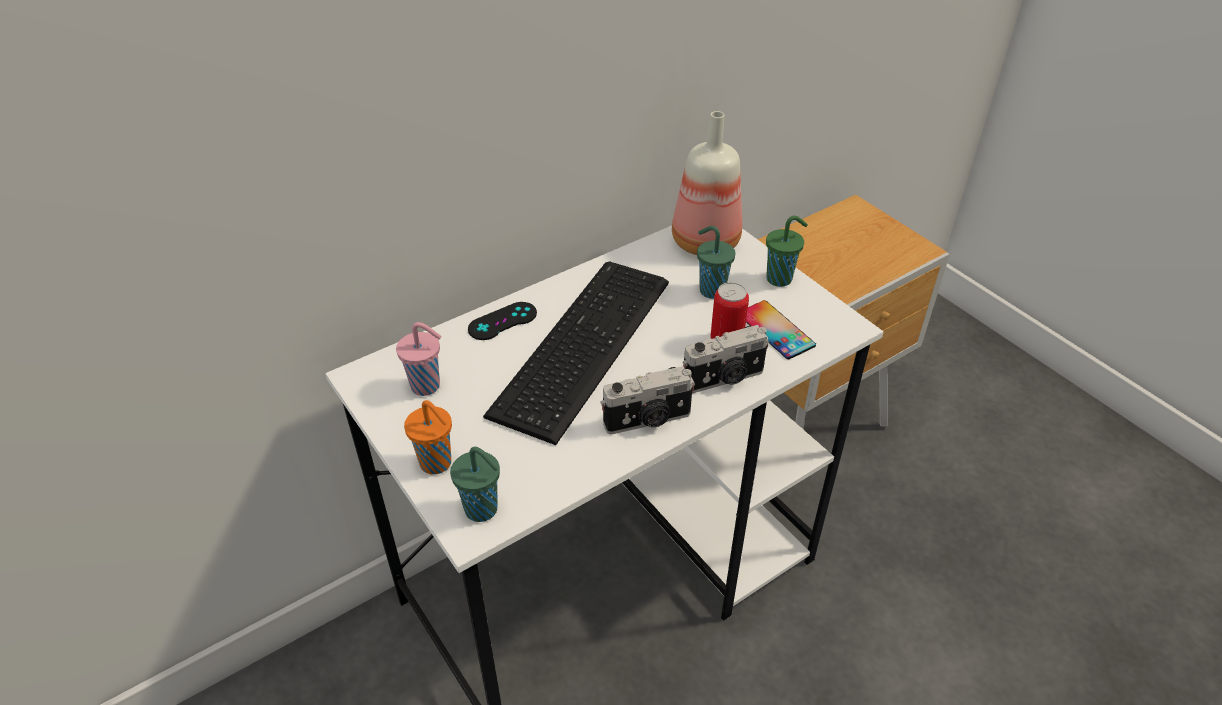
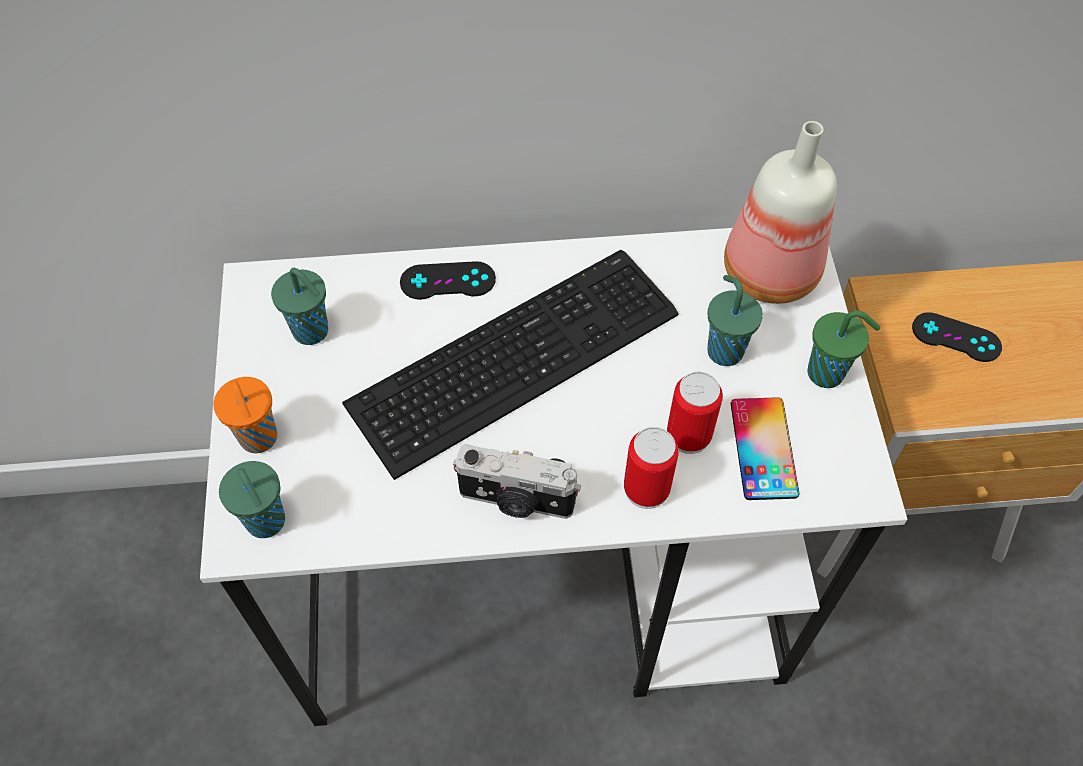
camera: 30 degrees right, 15 degrees up
(427, 386) = (312, 332): pink cup -> green cup
(724, 379) = (646, 489): camera -> can
(818, 256) = (956, 337): none -> black game controller

